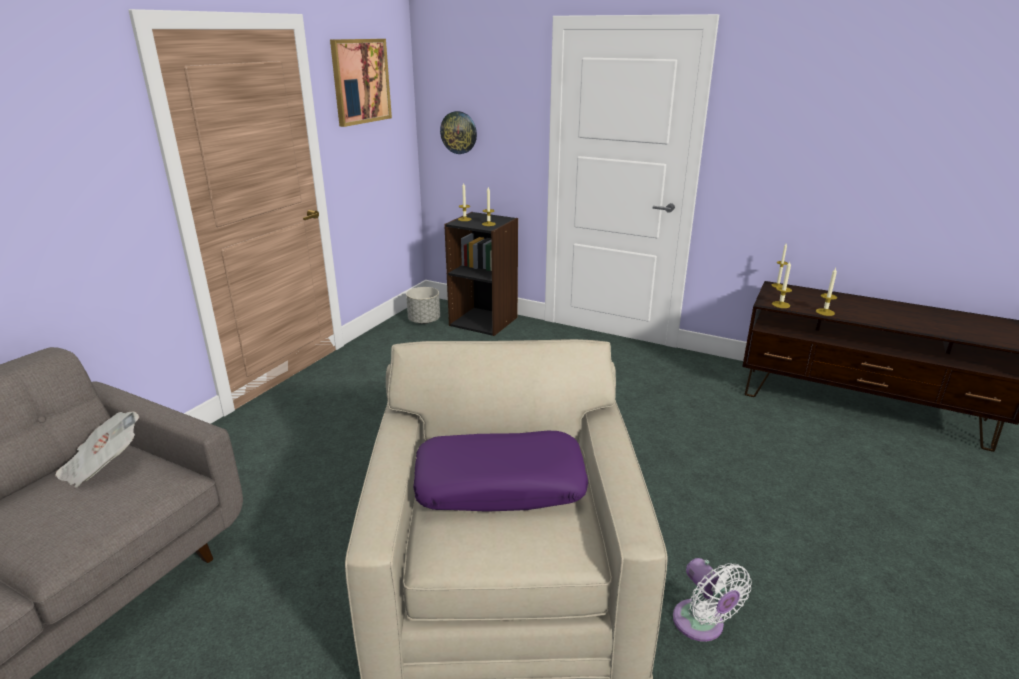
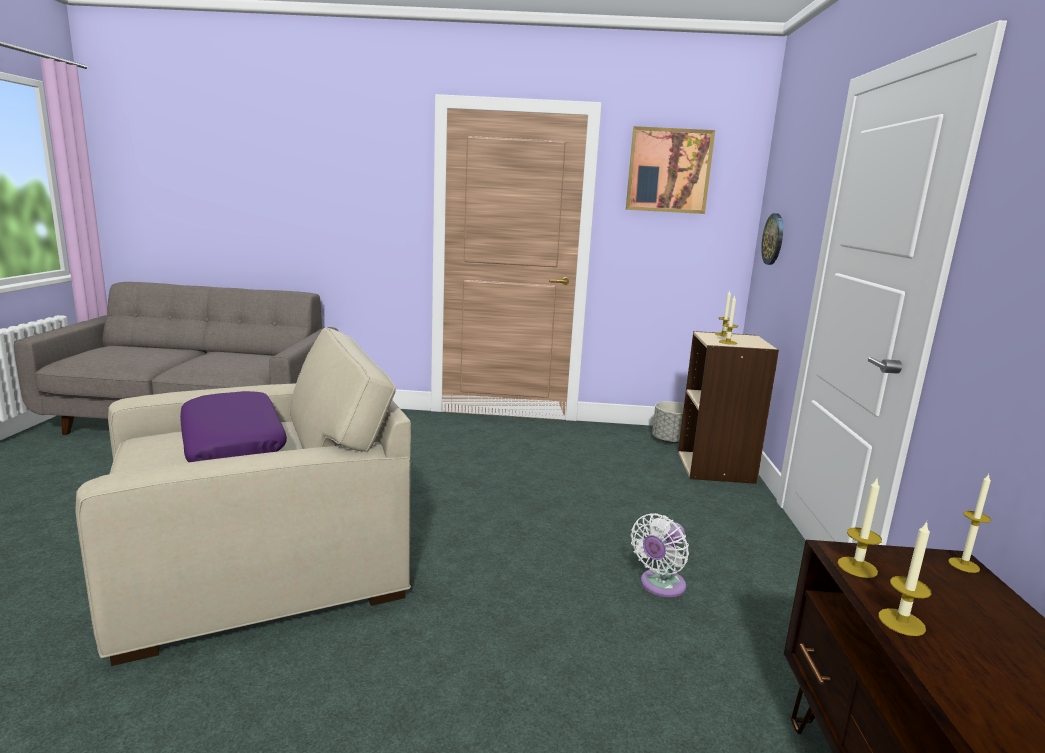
camera: 65 degrees right, 10 degrees down
(103, 466) = (264, 358): newspaper -> none
(484, 321) = (716, 467): black bookcase -> beige bookcase
(701, 625) = (190, 703): white fan -> white fan (660, 586)

